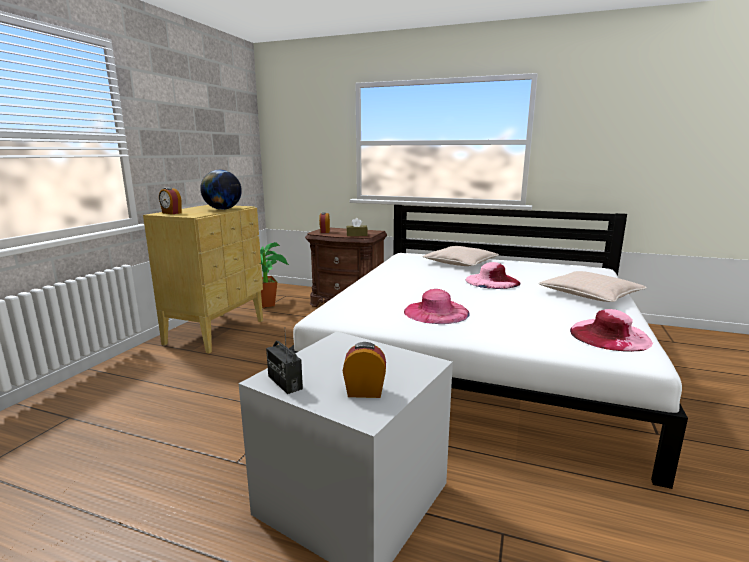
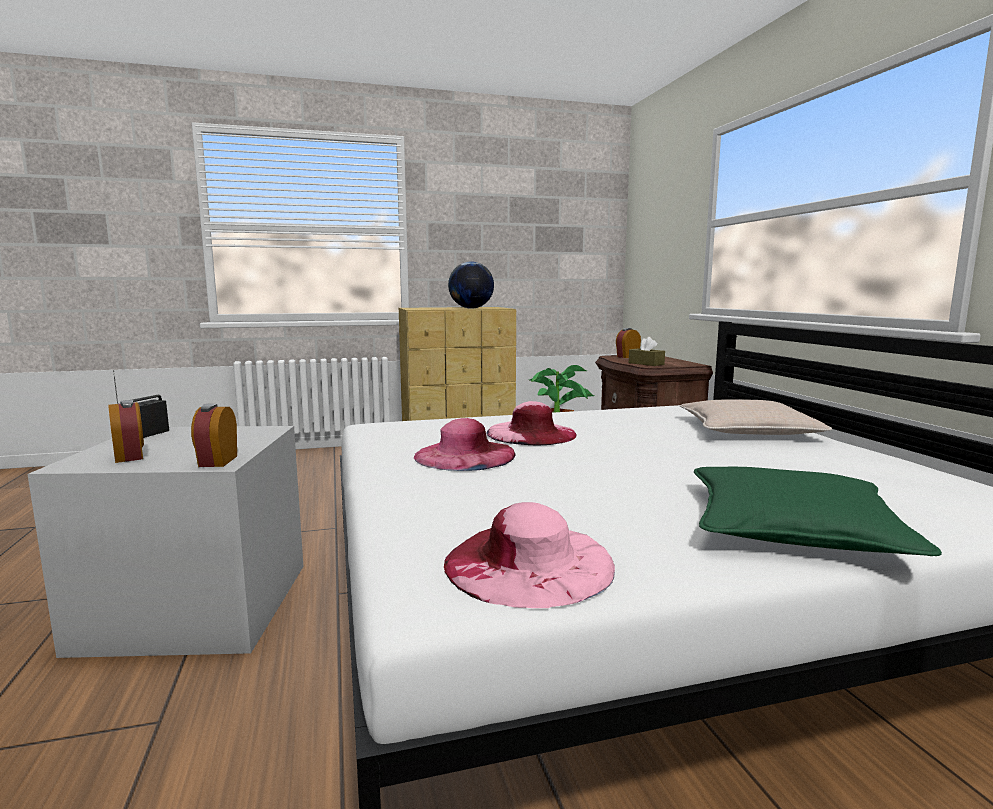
camera: 55 degrees right, 5 degrees down
(171, 213) = (420, 307): alarm clock -> alarm clock (217, 461)
(492, 281) = (680, 455): pink hat -> pink hat (531, 433)
(590, 294) = (792, 526): beige pillow -> green pillow

